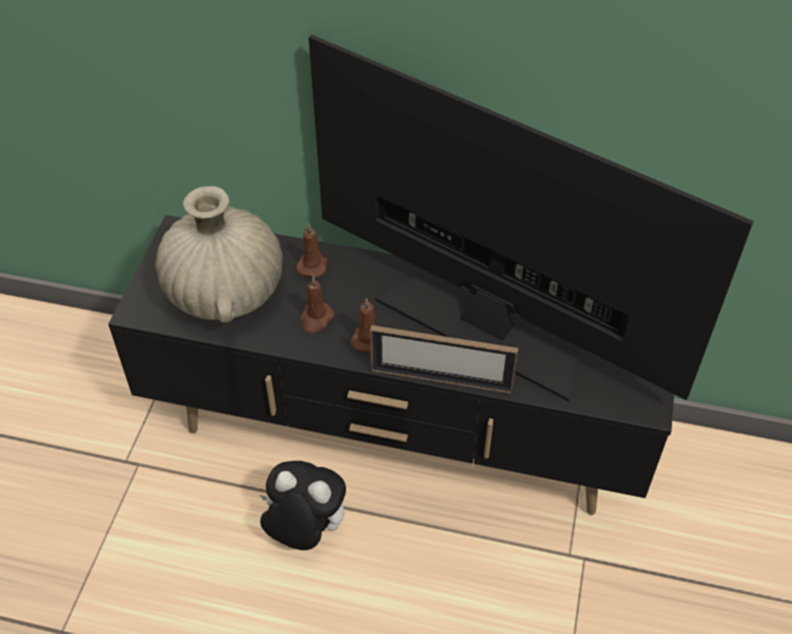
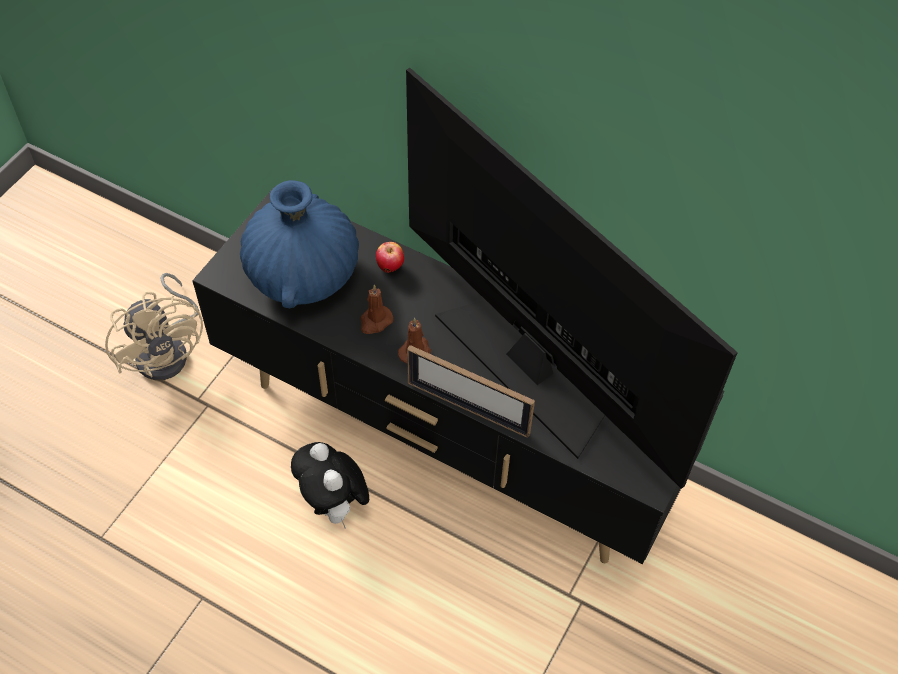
camera: 15 degrees right, 5 degrees up
(79, 420) = (168, 351): none -> beige fan
(224, 292) = (302, 275): beige vase -> blue vase
(304, 531) = (334, 506): plush toy -> plush toy turned 150 degrees counterclockwise
(312, 265) = (390, 267): brown candle -> apple

